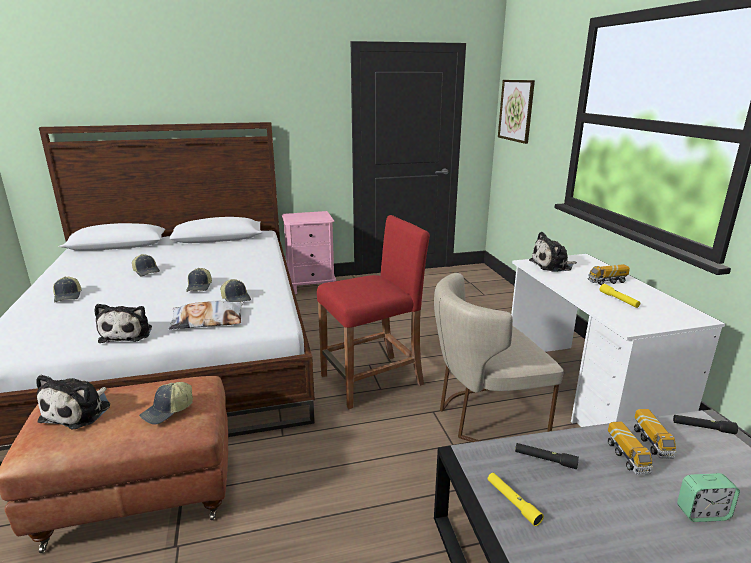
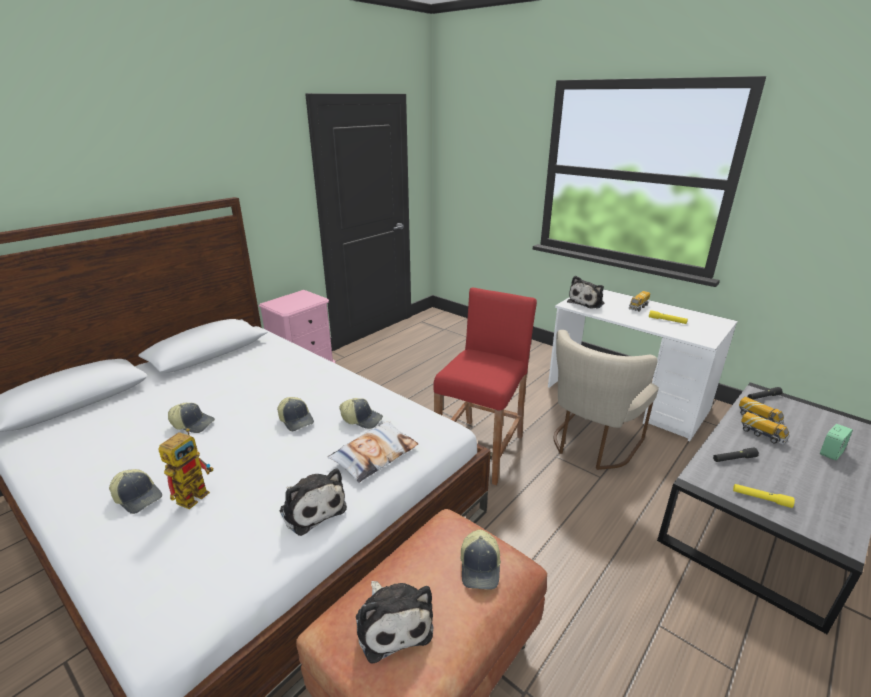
camera: 35 degrees left, 5 degrees up
(90, 303) = (196, 492): none -> toy robot
(516, 110) = (463, 161): picture -> none

